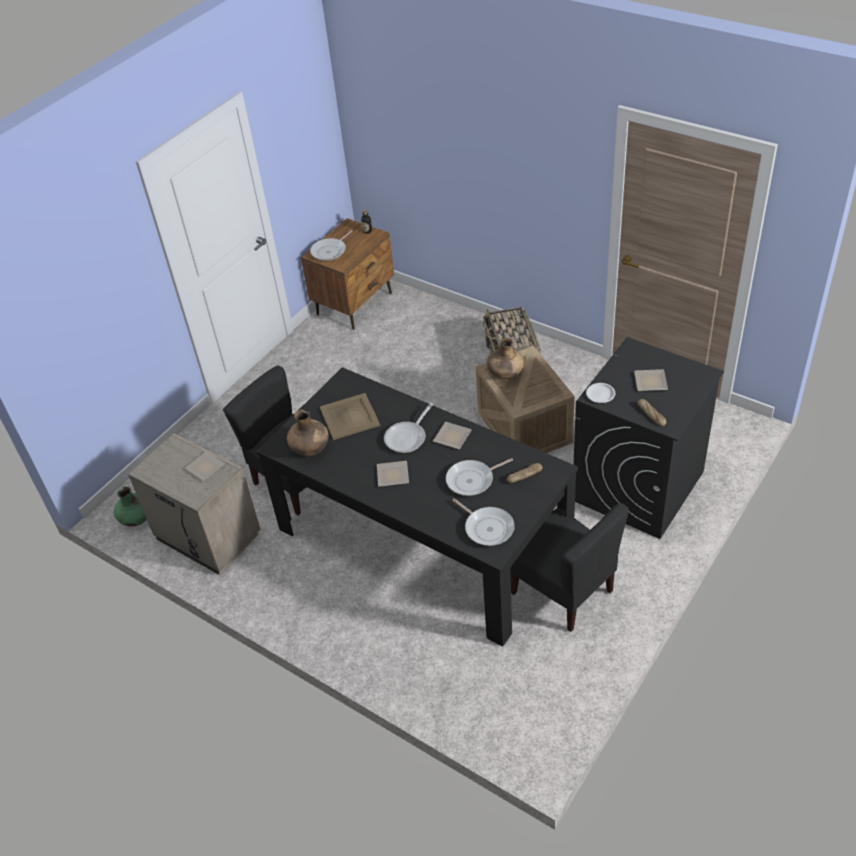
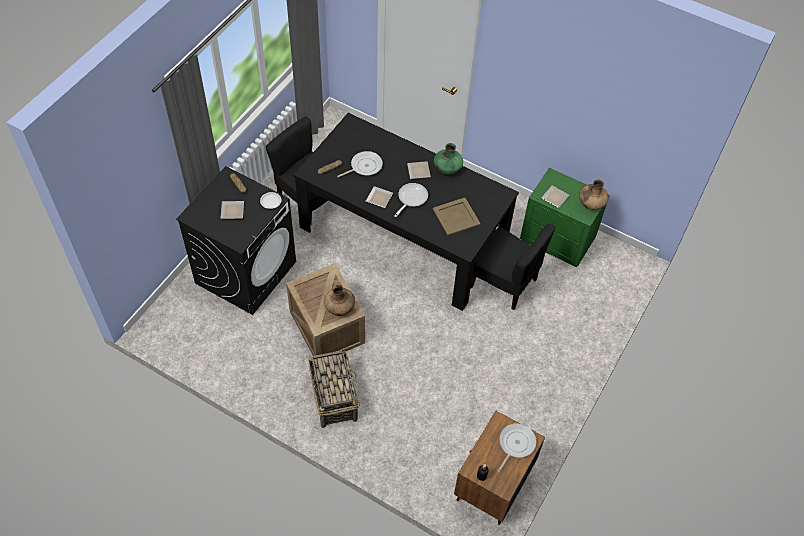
camera: 170 degrees right, 10 degrees up
(137, 519) = (615, 254): green vase -> green vase (447, 169)
(207, 537) = (557, 239): beige nightstand -> green nightstand
(310, 449) = (479, 192): brown vase -> brown vase (591, 204)
(487, 527) = (355, 136): frying pan -> none

